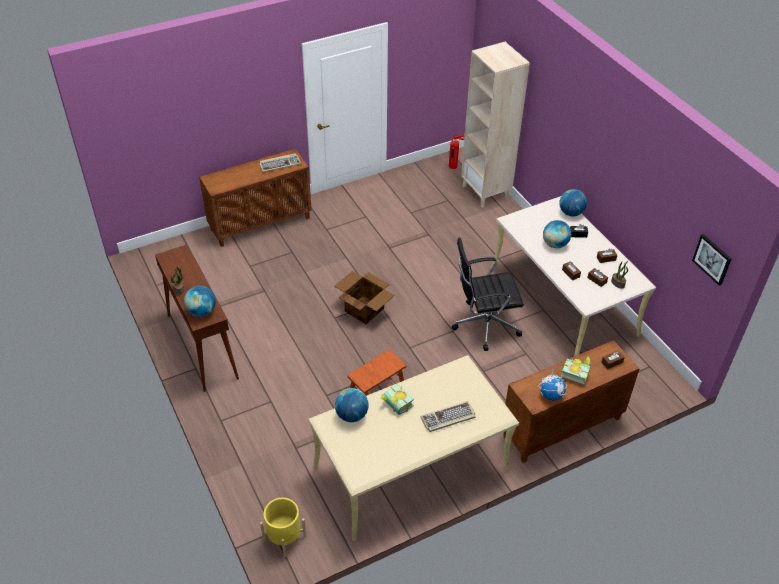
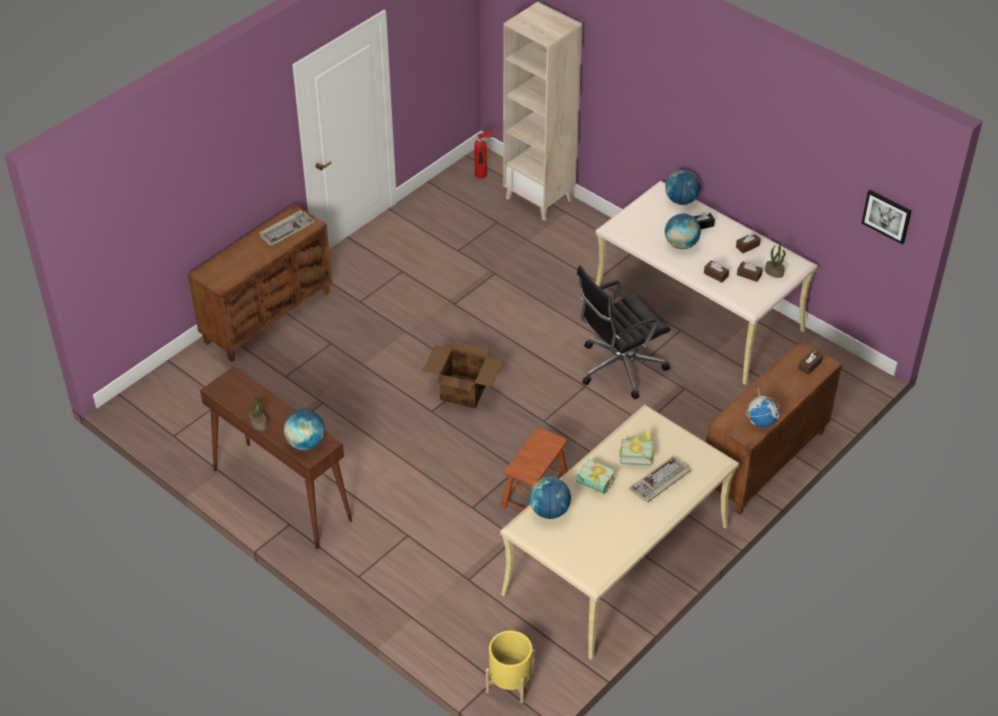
camera: 20 degrees left, 0 degrees up
(575, 373) = (776, 389): book -> book (636, 454)

